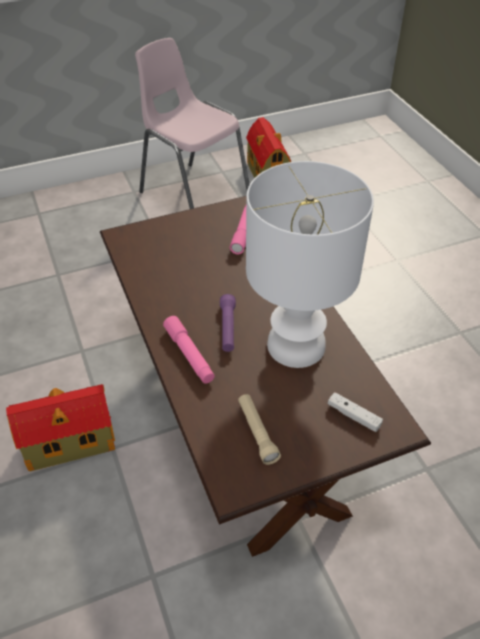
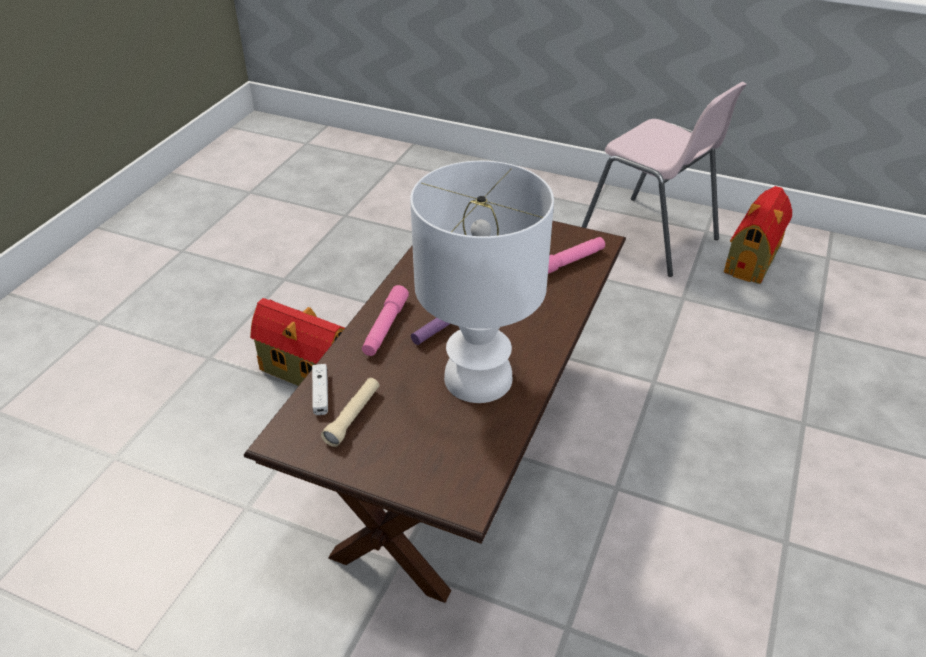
camera: 45 degrees right, 5 degrees down
(194, 194) = (650, 237): pink chair -> pink chair turned 135 degrees clockwise
(353, 416) = (444, 465): white game controller -> white game controller (320, 394)

